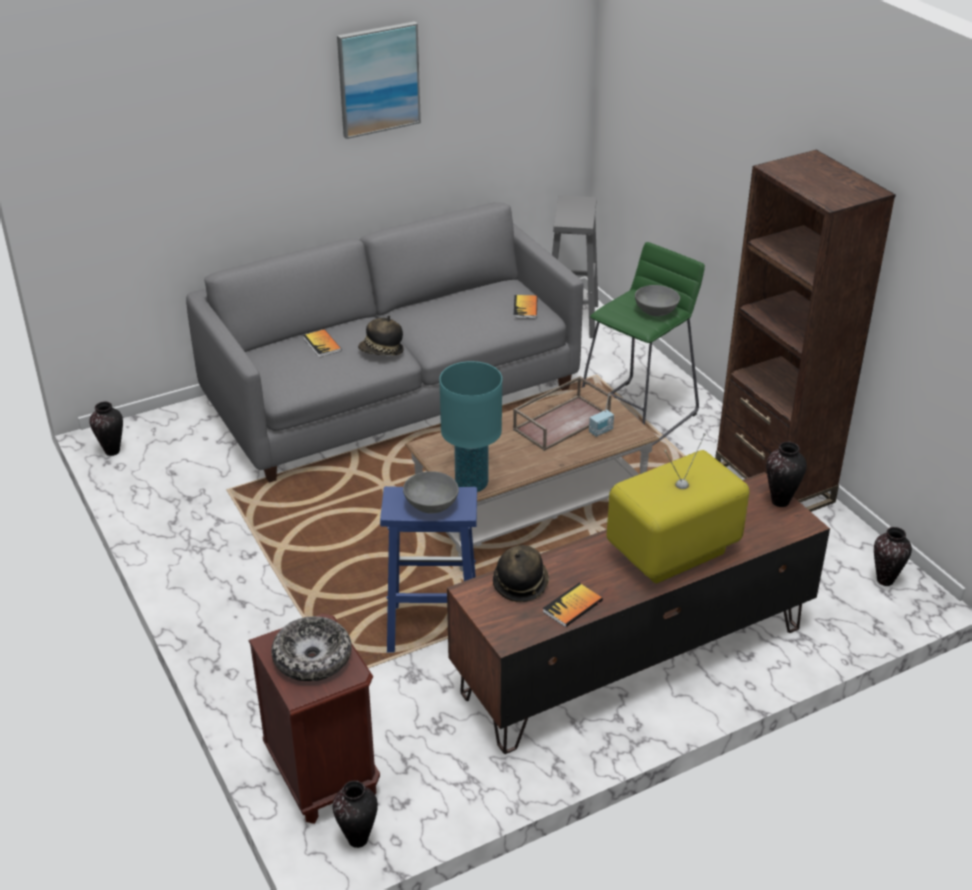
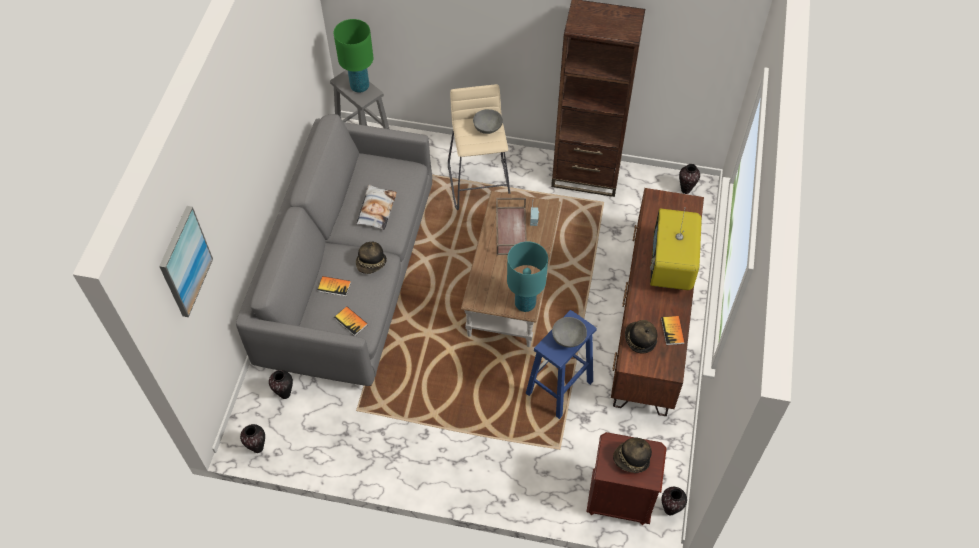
camera: 50 degrees left, 20 degrees up
(312, 658) = (631, 460): bowl -> hat
(378, 79) = (258, 101): picture -> picture (184, 261)
(456, 320) = (376, 210): none -> pillow
(525, 308) = (397, 171): book -> book (351, 321)
(578, 213) = (359, 86): none -> green table lamp
(638, 415) = (480, 183): green stool -> beige stool
(780, 502) = (671, 199): vase -> vase (285, 394)

